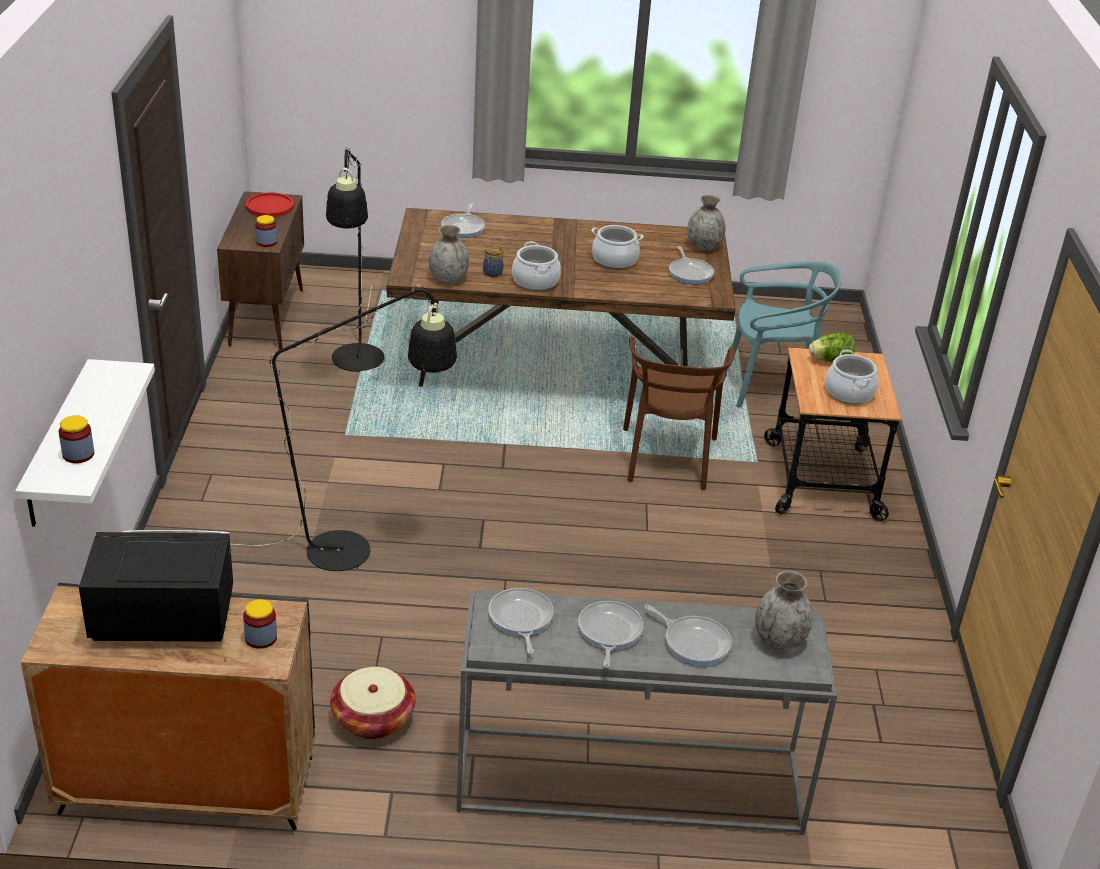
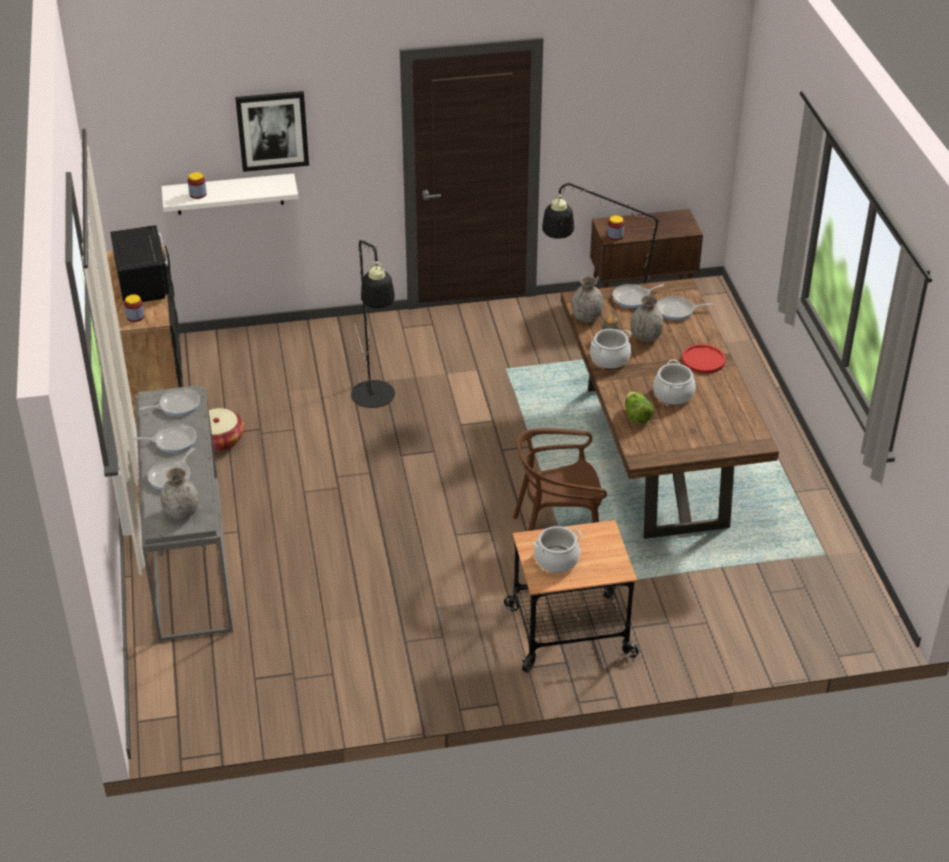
camera: 80 degrees right, 5 degrees up
(67, 301) = (272, 130): none -> picture
(270, 206) = (672, 225): red plate -> red plate (703, 360)
(690, 273) = (678, 438): frying pan -> frying pan (633, 298)
(704, 247) = (733, 442): grey vase -> grey vase (645, 337)
(772, 385) = (708, 590): turquoise chair -> none
(831, 361) = (604, 547): lettuce -> lettuce (636, 416)

